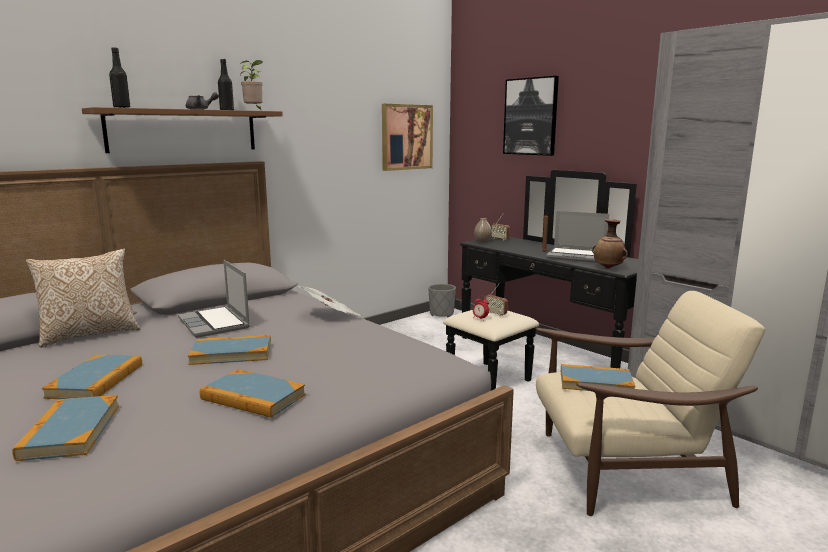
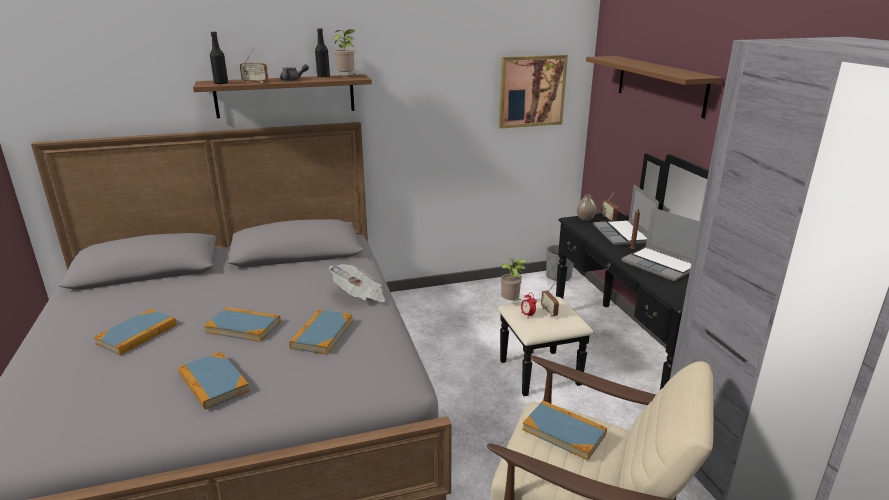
camera: 25 degrees right, 10 degrees up
(71, 431) = (84, 382): book -> book (322, 334)
(89, 334) = (174, 279): pillow -> none
(160, 108) = (255, 82): none -> radio
(215, 323) = (264, 286): laptop -> laptop (623, 234)
(456, 313) = (511, 302): none -> potted plant
(531, 116) = (660, 84): picture -> brown shelf
(608, 268) = (673, 293): vase -> none

